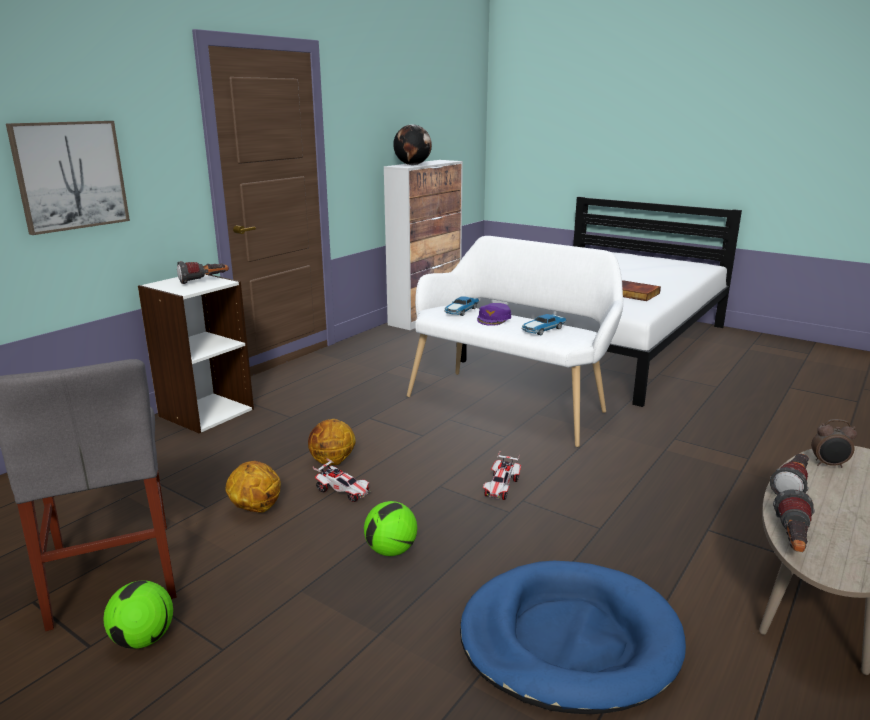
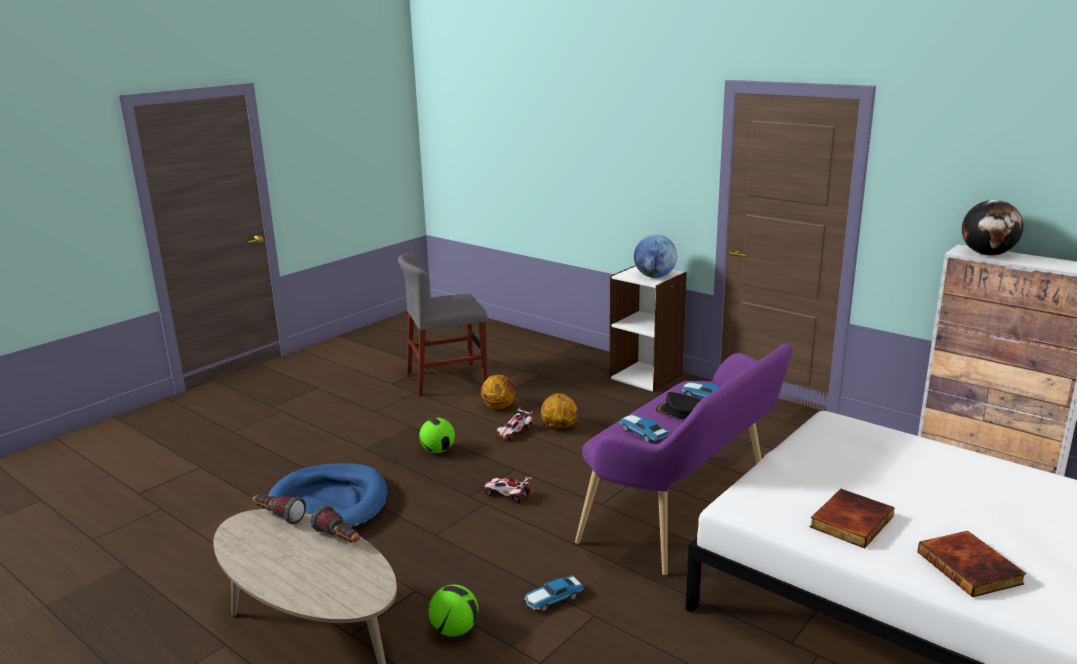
camera: 95 degrees right, 0 degrees up
(70, 175) = (618, 177): picture -> none
(144, 639) = (391, 393): football -> football (455, 630)
(204, 281) = (654, 276): flashlight -> globe
(494, 319) = (679, 411): purple cap -> black cap
(511, 402) = (686, 514): white bench -> purple bench
(660, 279) = (971, 567): none -> book
(666, 455) = (553, 599): none -> toy car
(829, 465) = (360, 571): alarm clock -> none

